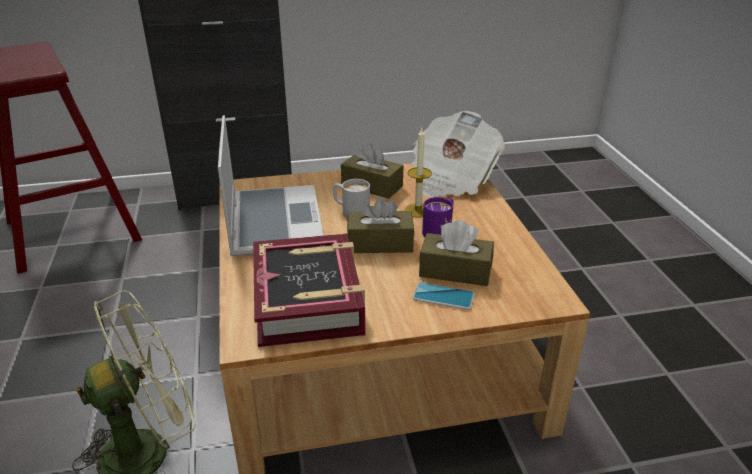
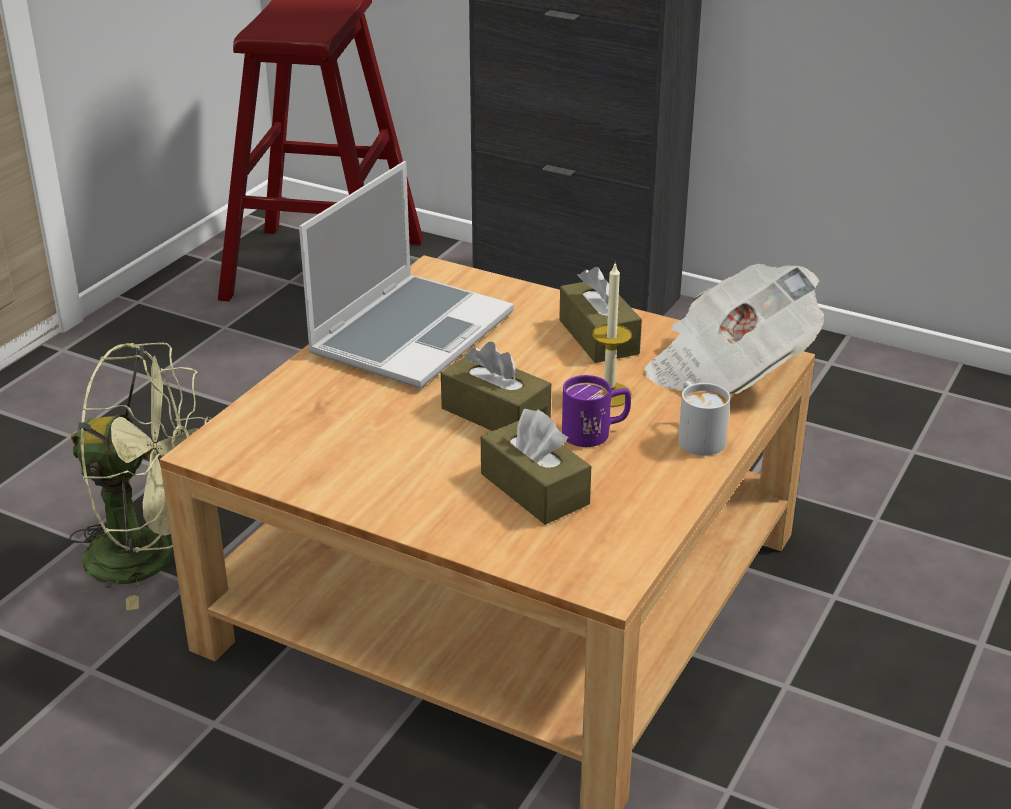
camera: 40 degrees right, 0 degrees up
(309, 299) = (325, 439): book -> none
(350, 211) = (520, 359): white mug -> white mug (696, 436)
(443, 296) = (473, 509): phone -> none

